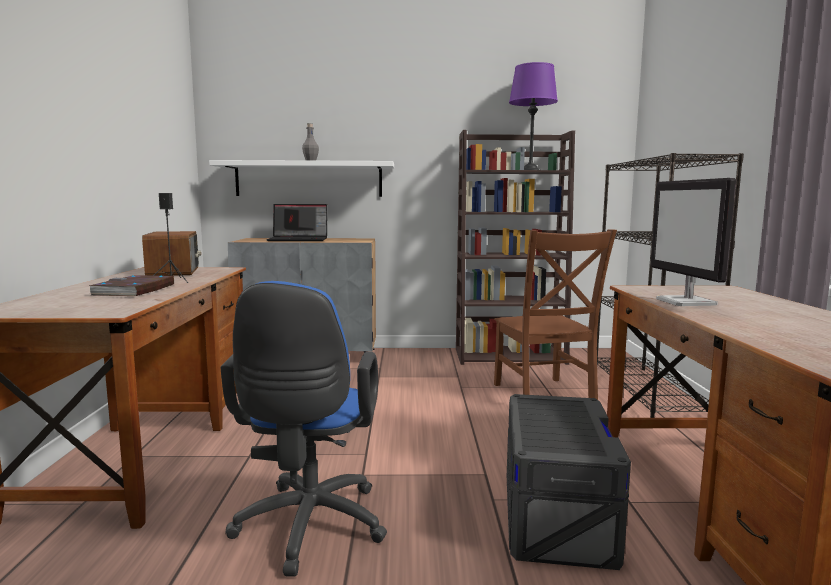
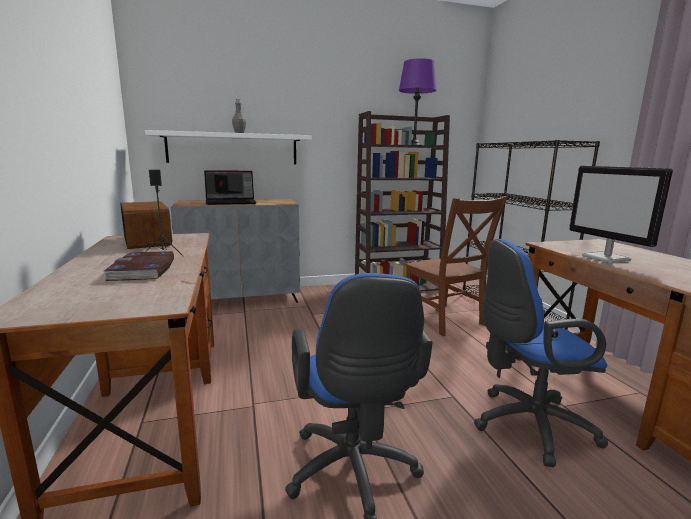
camera: 15 degrees left, 5 degrees up
(556, 514) = (526, 425): grey storage box -> blue office chair

